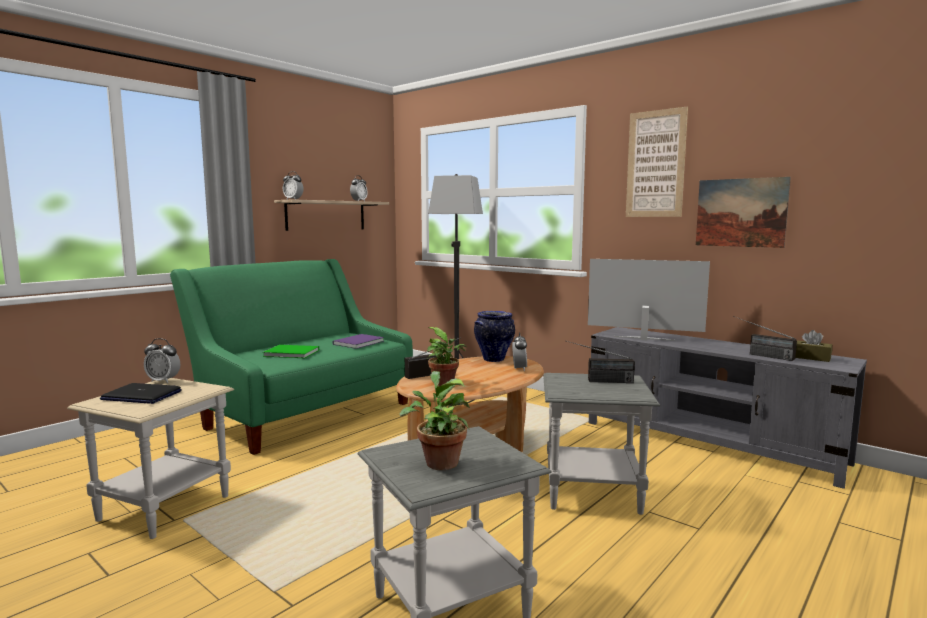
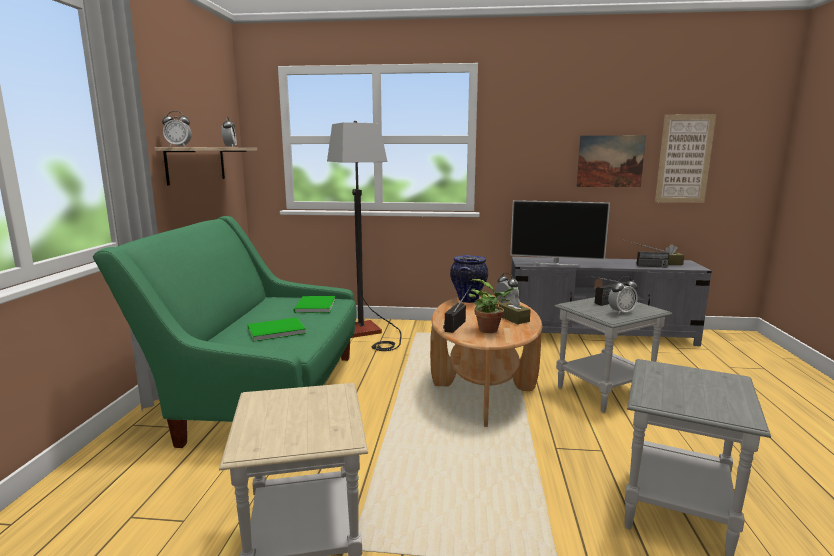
camera: 35 degrees left, 5 degrees up
(141, 395) = (284, 422): laptop -> none
(163, 381) = (256, 398): alarm clock -> alarm clock (621, 312)
(356, 343) = (314, 306): purple book -> green book
(439, 462) = (697, 394): potted plant -> none
(492, 380) = (513, 319): none -> brown tissue box
(644, 339) = (556, 264): television -> television turned 150 degrees counterclockwise
(655, 164) = (543, 120): picture -> picture (684, 159)

